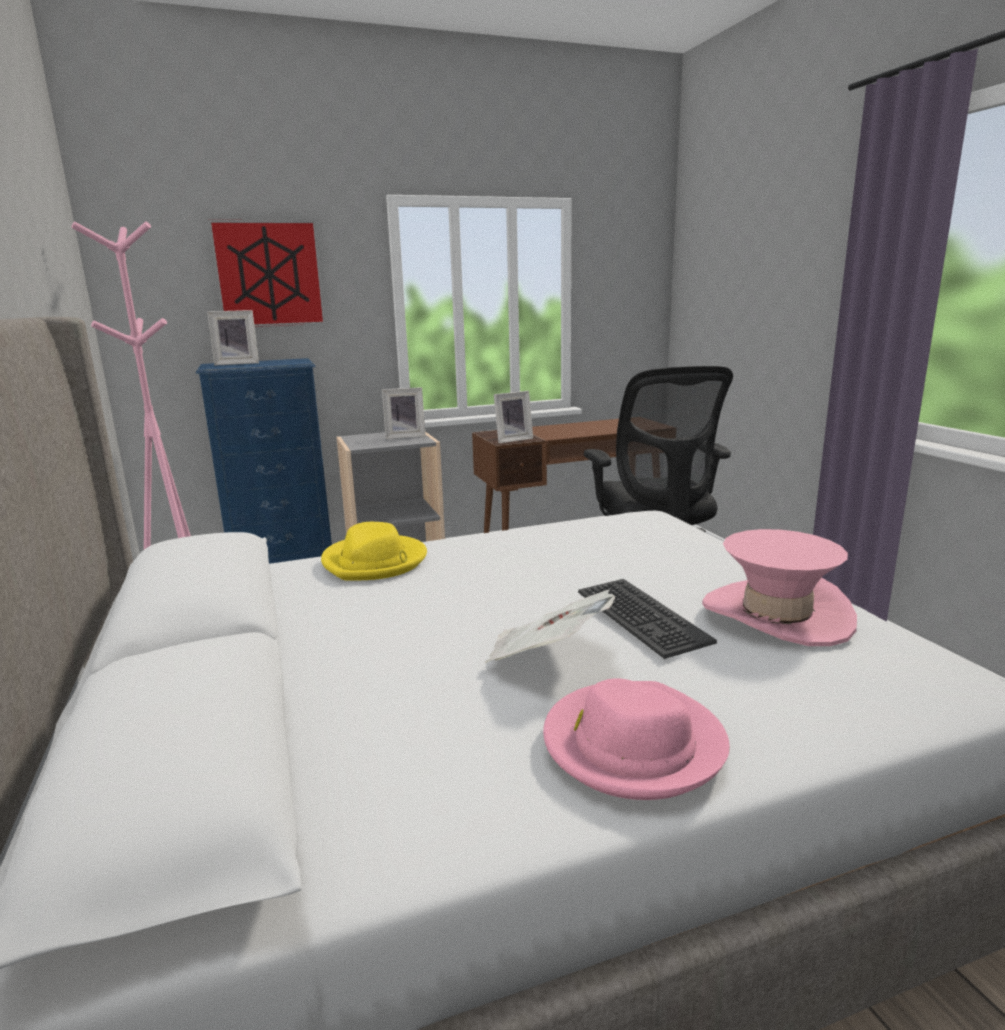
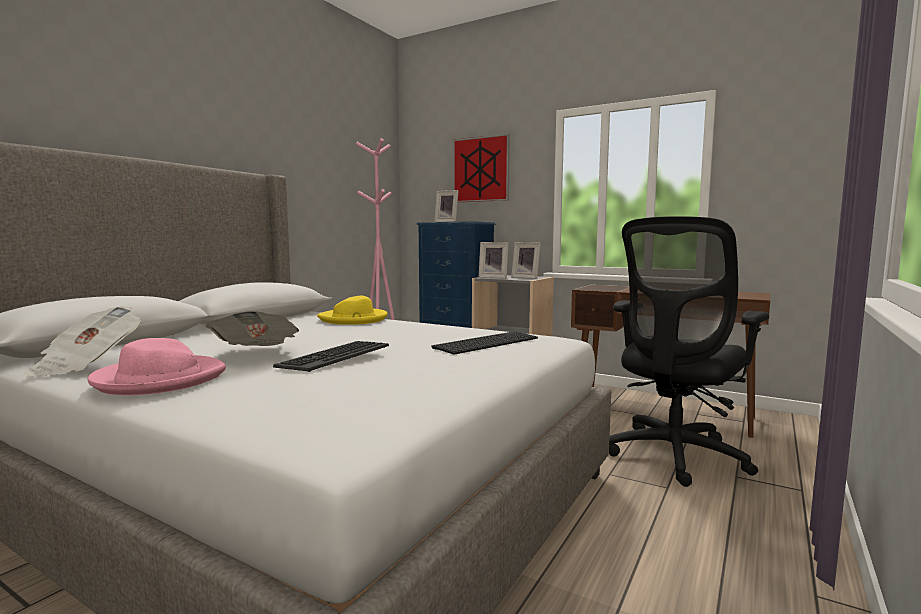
camera: 50 degrees right, 10 degrees down
(433, 807) = (86, 366): none -> newspaper
(512, 440) = (595, 289): picture frame -> picture frame (494, 277)
(634, 541) = (486, 342): none -> keyboard
(776, 614) = (386, 377): pink hat -> none

